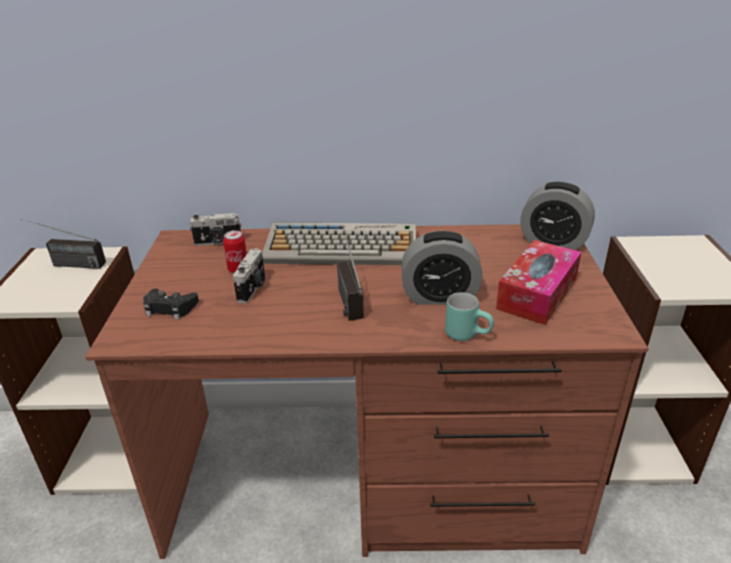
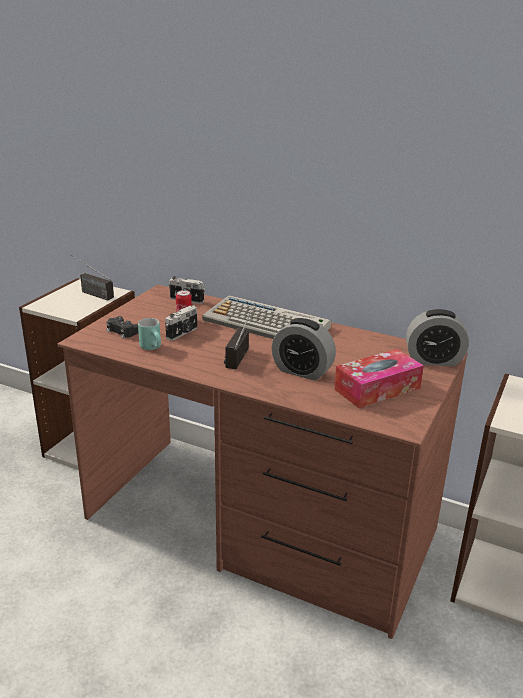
camera: 25 degrees right, 5 degrees down
(468, 334) = (297, 397): turquoise mug -> turquoise mug (153, 348)
(553, 241) = (433, 360): alarm clock -> alarm clock turned 45 degrees counterclockwise

